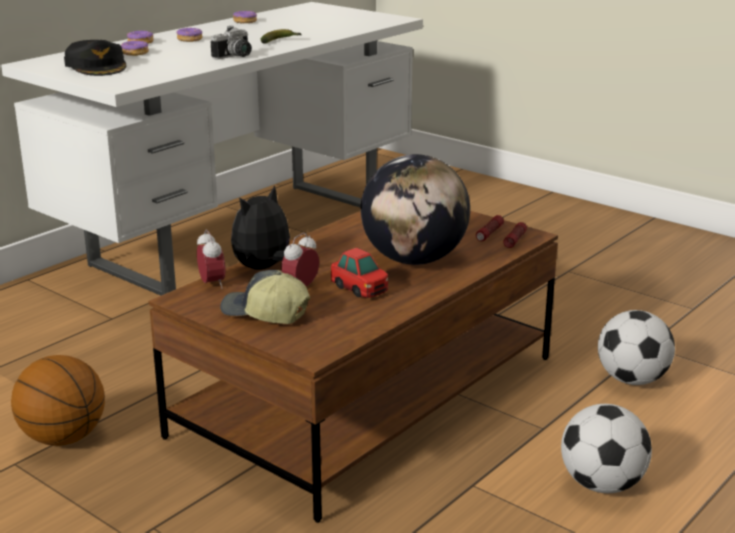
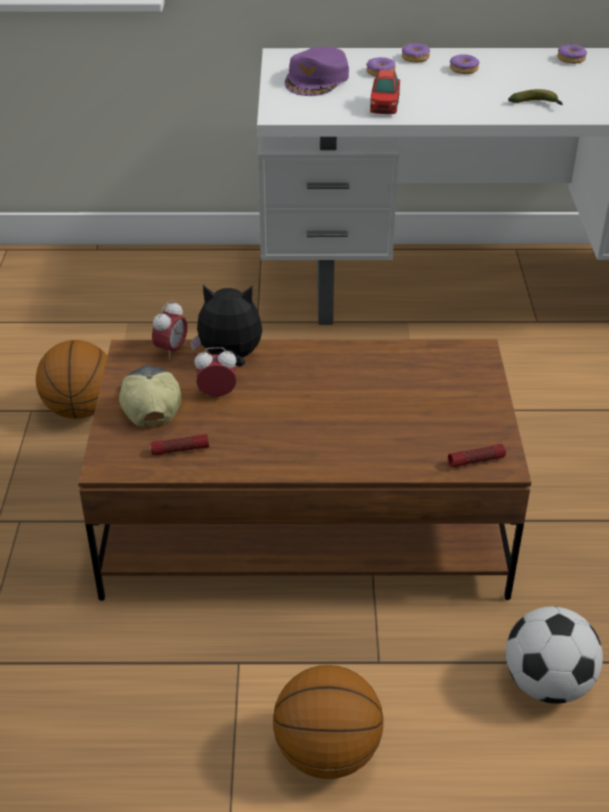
camera: 50 degrees right, 15 degrees up
(97, 66) = (317, 80): black cap -> purple cap
(235, 57) = (448, 112): camera -> none
(360, 289) = (251, 426): toy car -> toy car (384, 107)
(414, 260) = (348, 424): globe -> none
(489, 234) = (469, 438): flashlight -> flashlight (180, 450)
(601, 484) = (326, 752): football -> basketball

